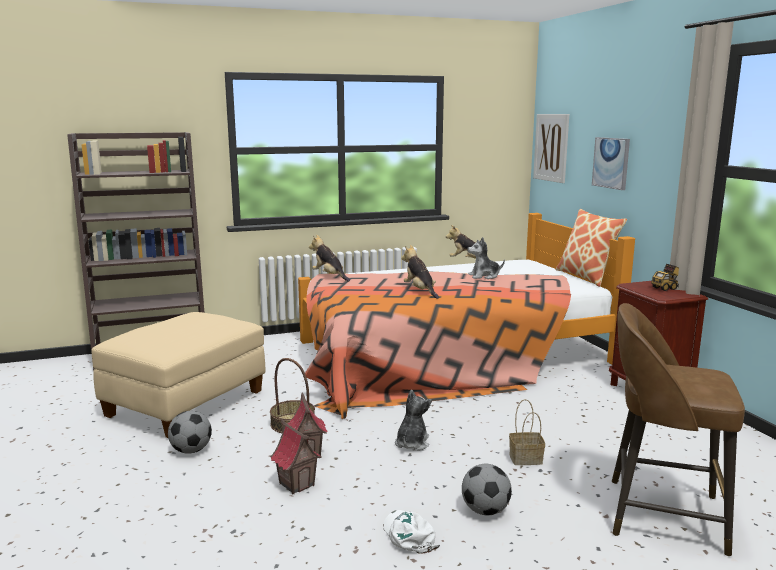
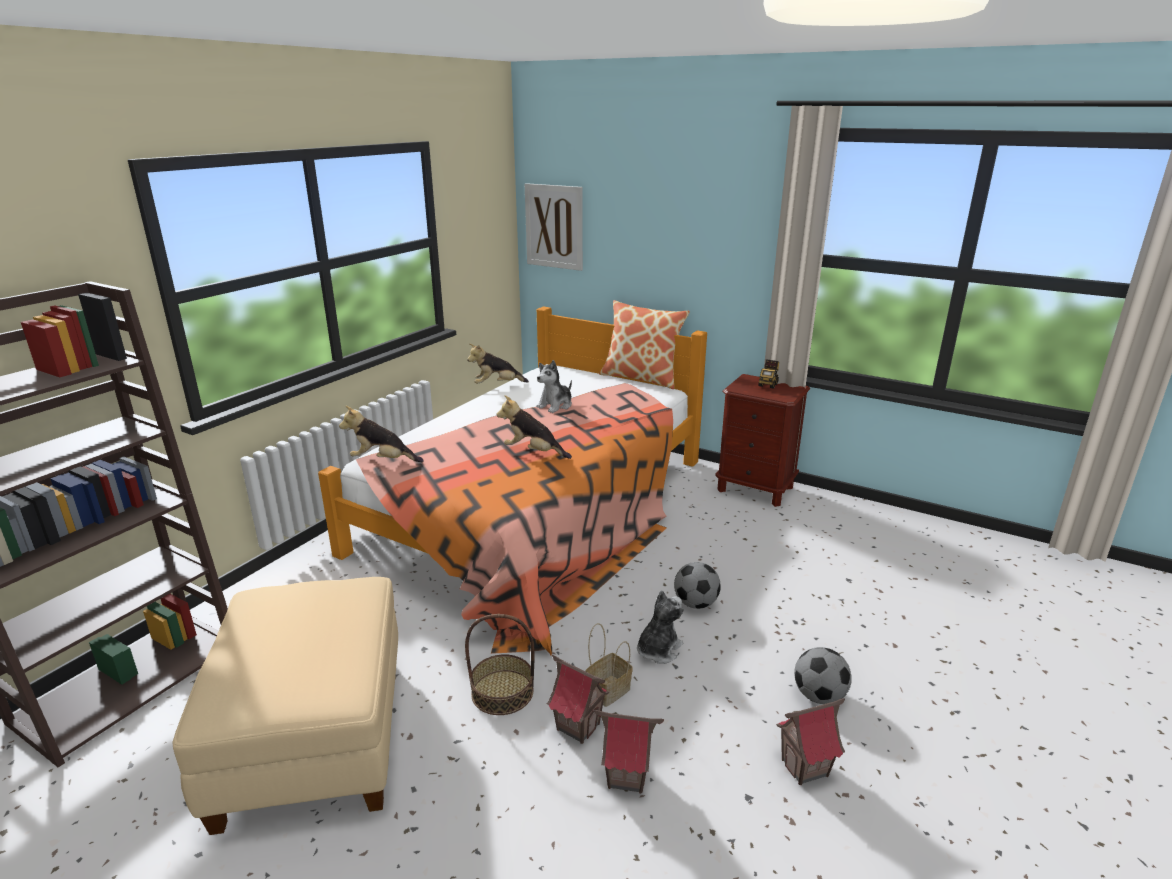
camera: 40 degrees left, 10 degrees up
(191, 450) = (434, 809): football -> football (696, 603)
(409, 535) = (805, 768): white cap -> toy house
(412, 443) = (658, 650): plush toy -> plush toy turned 60 degrees clockwise
(526, 458) = (769, 614): basket -> basket (609, 689)
(611, 163) = (658, 248): picture -> none
(660, 514) = (919, 621): brown stool -> none

